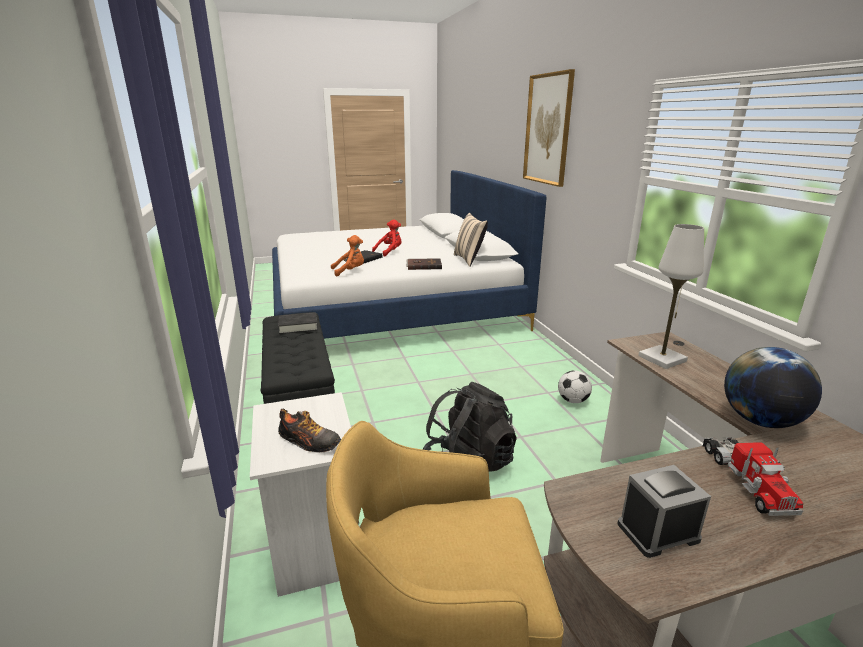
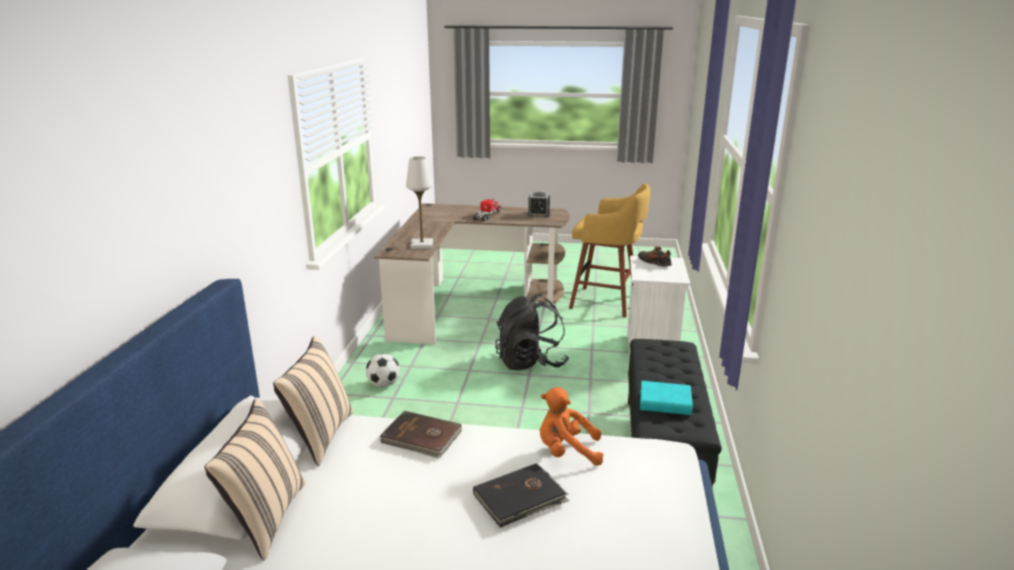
camera: 155 degrees left, 0 degrees up
(298, 326) = (665, 403): black book -> turquoise book
(390, 252) = (435, 523): red plush toy -> none
(450, 247) = (265, 518): none -> beige pillow
(548, 129) = (175, 177): picture -> none
(760, 421) = (440, 222): globe -> none

